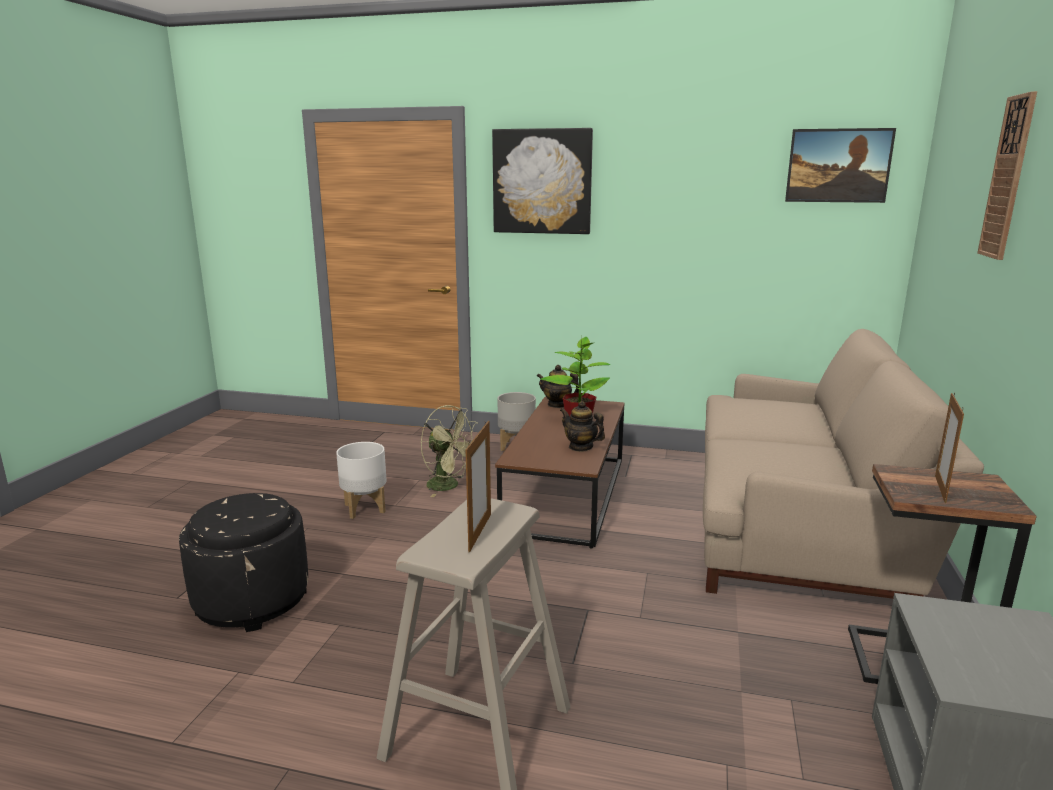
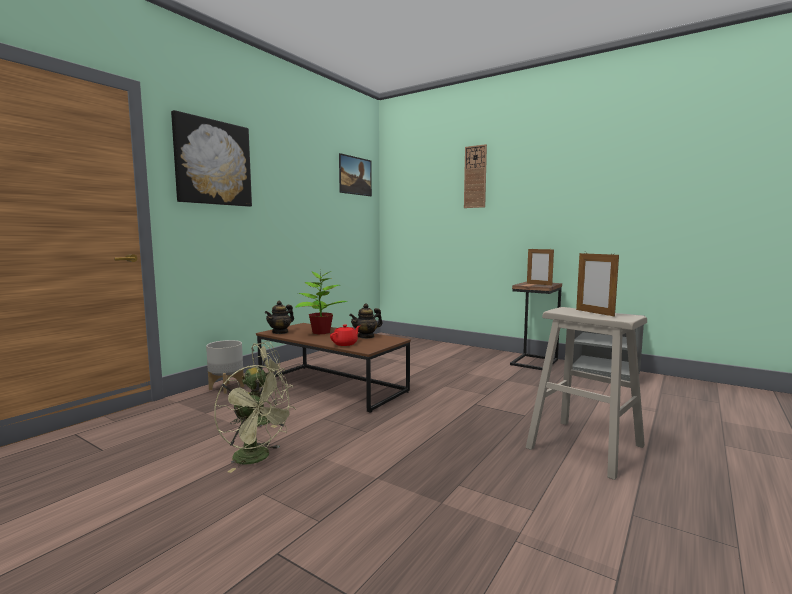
camera: 70 degrees left, 10 degrees down
(252, 600) = (393, 532): black ottoman -> none
(365, 508) = (257, 458): white planter -> green fan
(480, 532) = (594, 313): picture frame -> picture frame turned 150 degrees counterclockwise
(531, 444) = (345, 344): none -> red teapot
(799, 522) = (418, 352): beige sofa -> none

